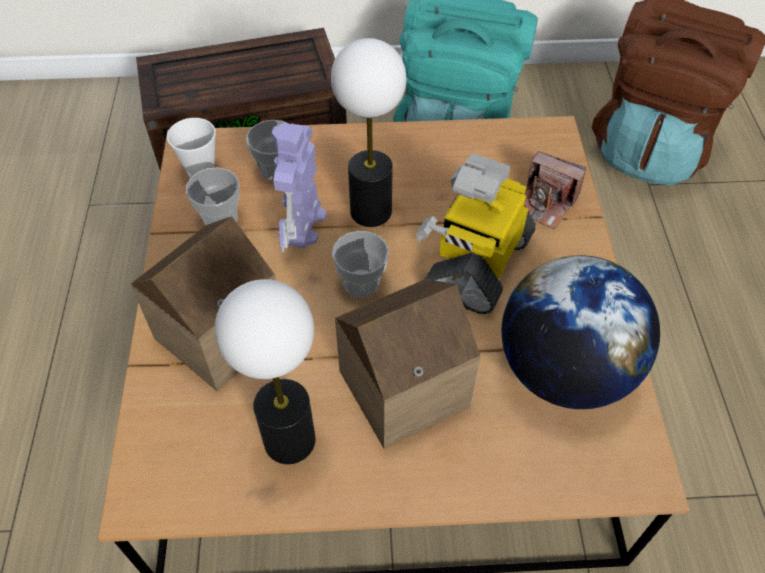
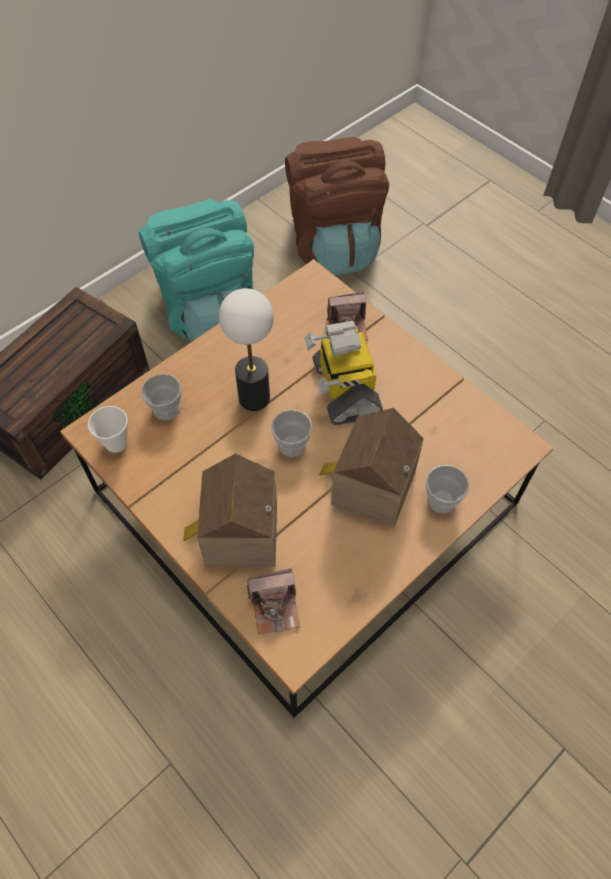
camera: 40 degrees left, 5 degrees up
(173, 433) = (275, 607): none -> camera
(220, 217) = (164, 465): cup -> cup (441, 500)
(289, 441) = (342, 561): table lamp -> none
(302, 226) = (222, 435): toy robot -> none
(564, 371) = (442, 419): globe -> none

